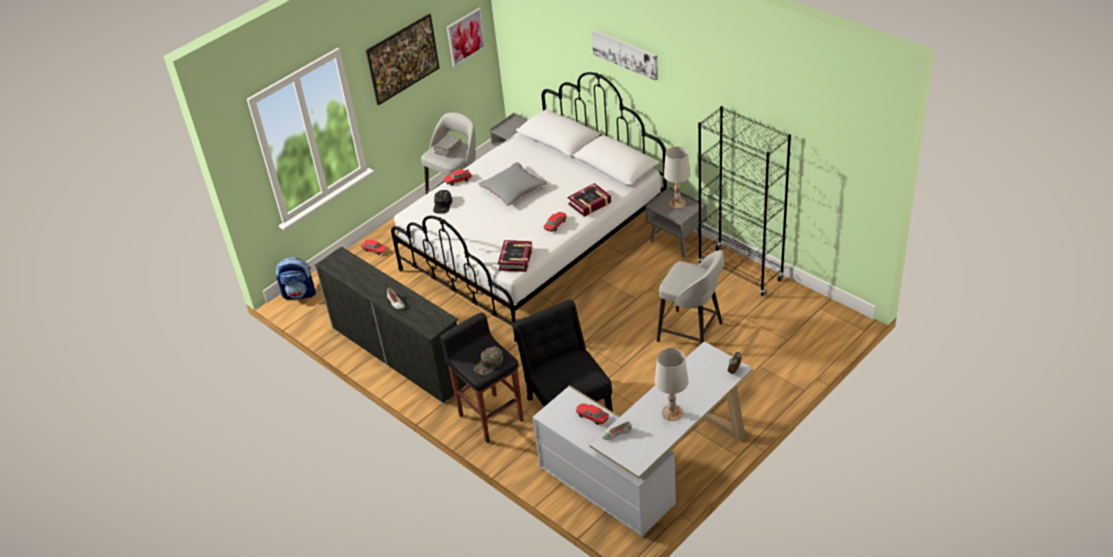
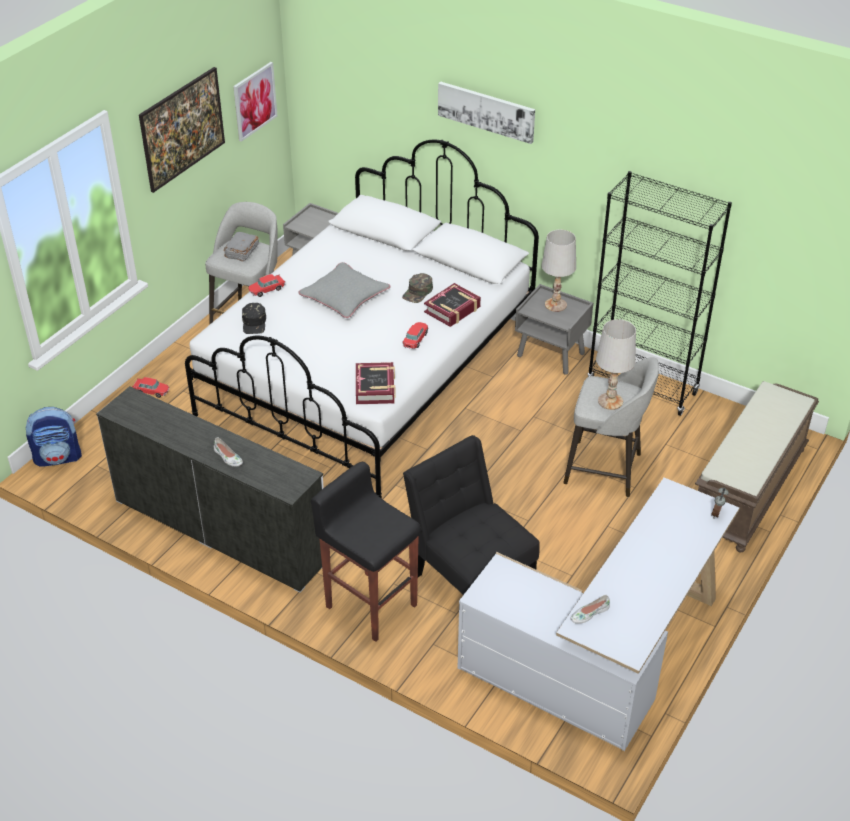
camera: 15 degrees left, 0 degrees up
(489, 364) = (382, 532): green cap -> green cap (418, 292)
(592, 417) = (541, 593): toy car -> none
(672, 412) = (654, 577): white table lamp -> white table lamp (610, 401)
(798, 358) = (748, 490): none -> brown bench

